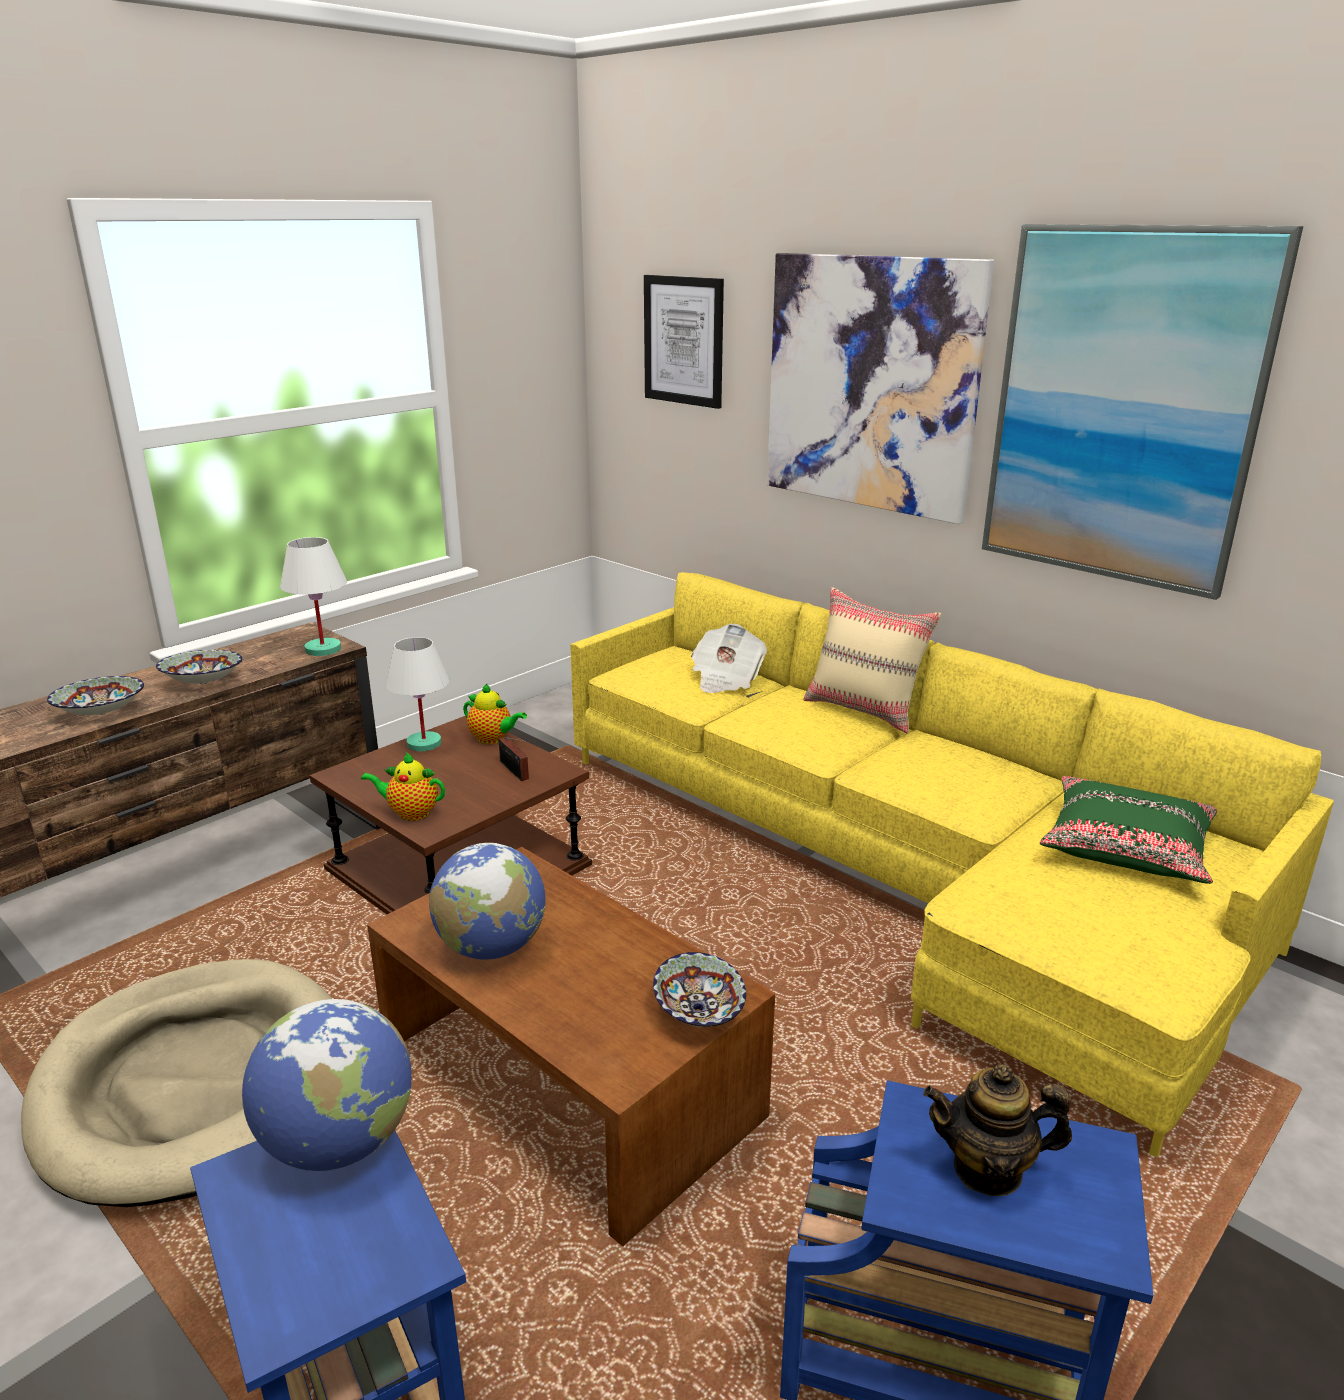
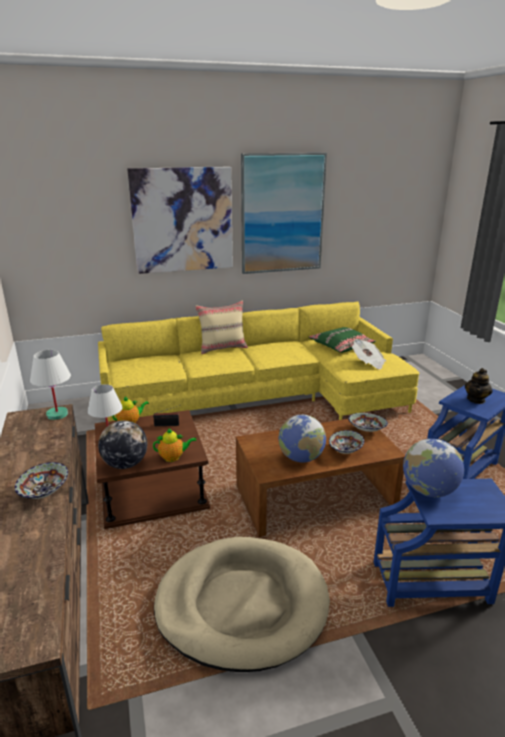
camera: 60 degrees left, 0 degrees up
(203, 683) = (49, 454): bowl -> bowl (346, 450)
(362, 781) = (125, 464): none -> globe
(410, 813) = (173, 457): teapot -> teapot turned 135 degrees counterclockwise
(684, 341) = (70, 214): picture -> none
(726, 679) = (163, 360): newspaper -> newspaper (368, 363)

